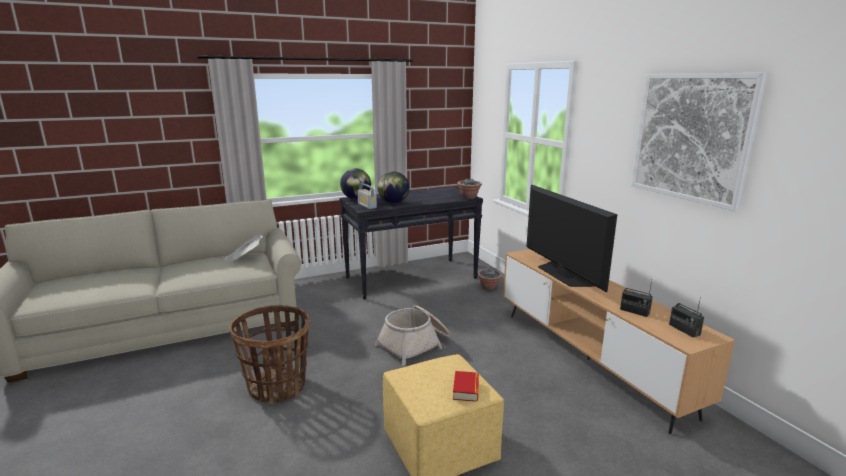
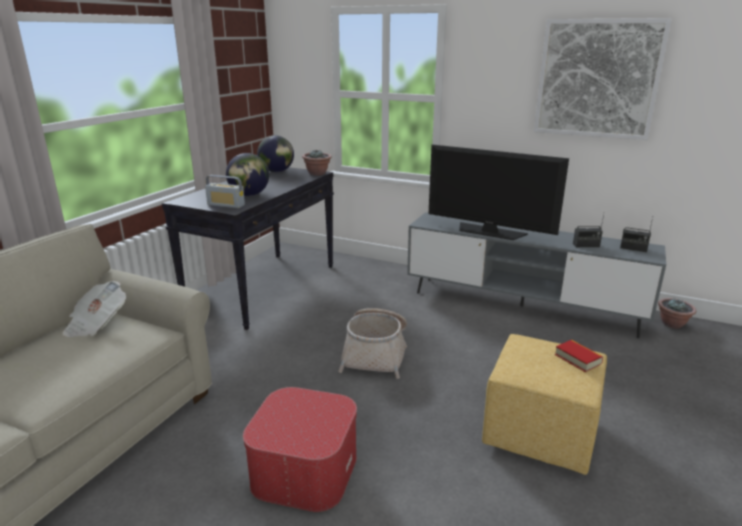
camera: 40 degrees left, 5 degrees up
(277, 387) = (304, 469): basket -> ottoman
(356, 198) = (189, 199): globe -> globe (277, 171)
(489, 287) = (357, 272): potted plant -> potted plant (672, 324)
(588, 359) = (521, 306): brown tv stand -> grey tv stand

